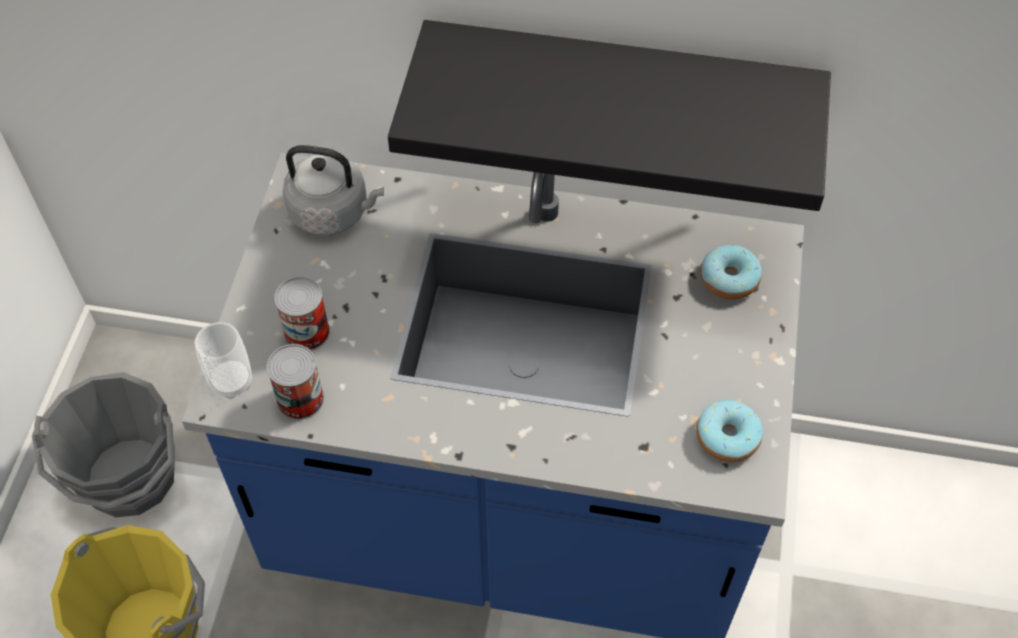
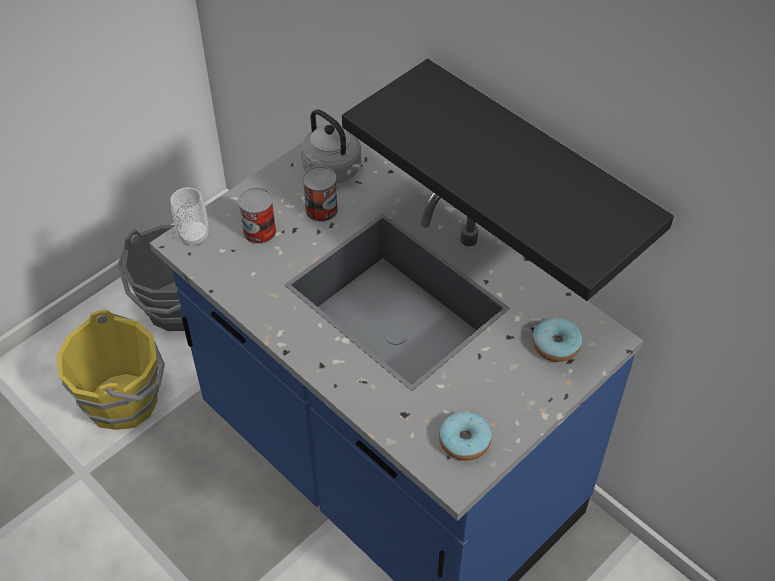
camera: 35 degrees right, 5 degrees down
(300, 399) = (223, 267): can -> can (321, 210)

